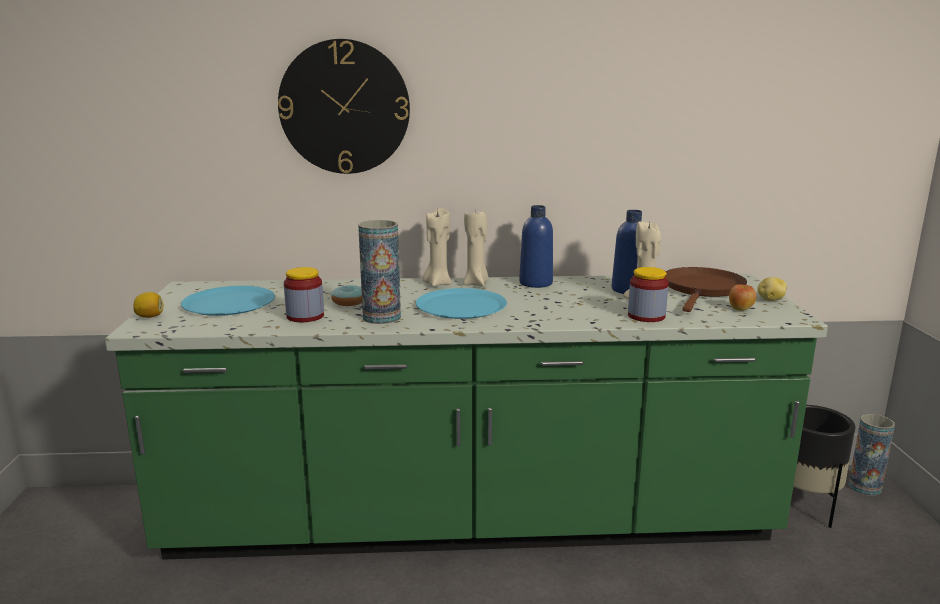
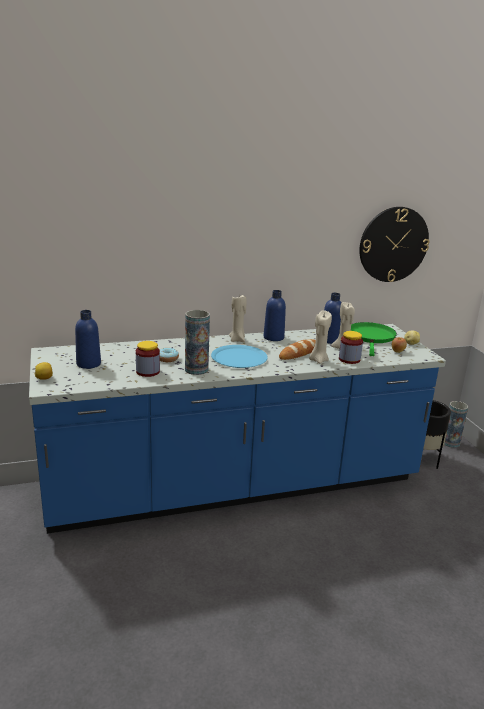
camera: 15 degrees left, 5 degrees up
(229, 303) = (88, 364): blue plate -> blue bottle
(344, 107) = (153, 229): wall clock -> wall clock (393, 244)
(437, 284) = (213, 341): beige candle -> beige candle (318, 360)
(470, 522) = (235, 487): green counter -> blue counter
(565, 303) = (299, 353): none -> bread
(702, 289) = (371, 337): brown frying pan -> green frying pan

